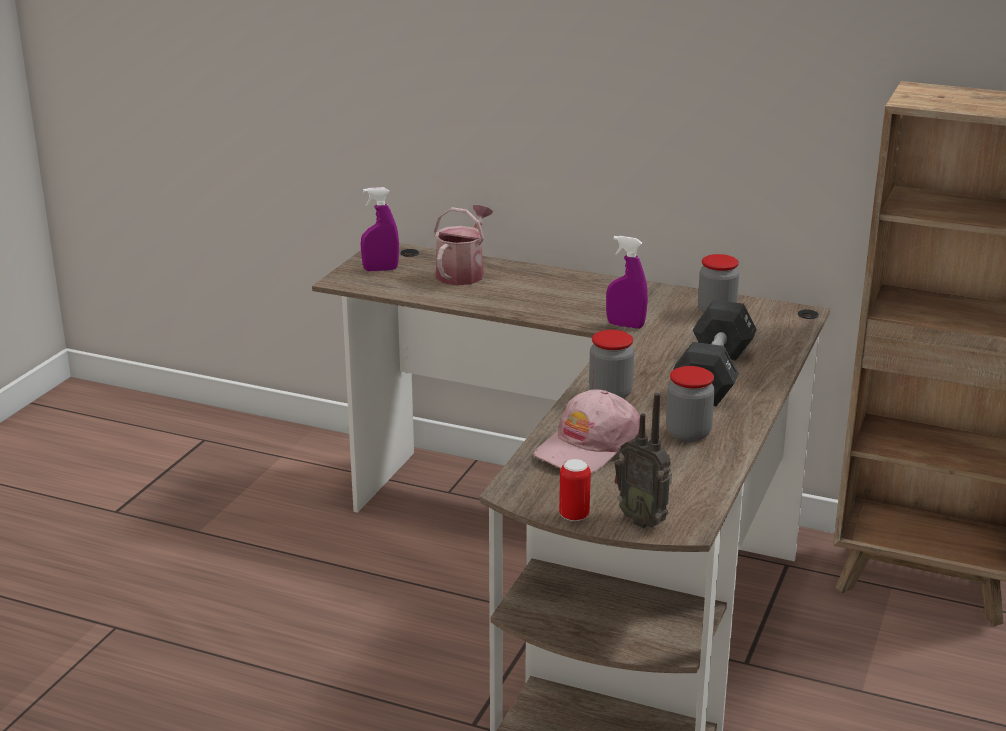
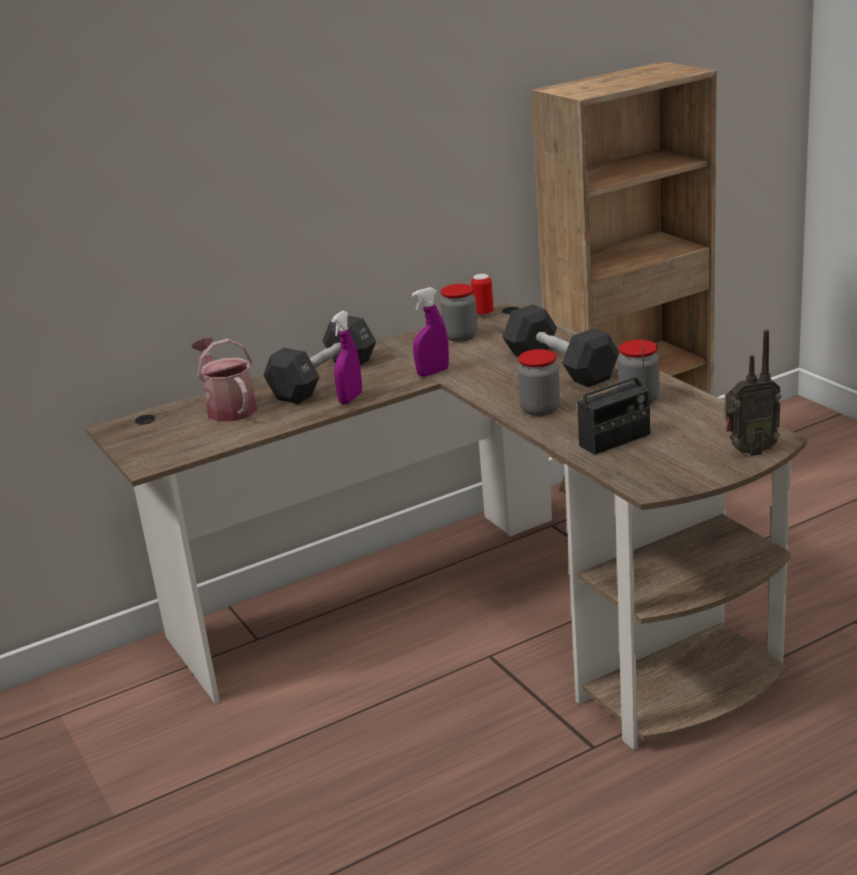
camera: 50 degrees left, 0 degrees up
(380, 269) = (157, 440): purple spray bottle -> purple spray bottle (350, 398)
(556, 288) = (323, 379): none -> black dumbbell
(574, 516) = (715, 474): can -> can (483, 313)
(588, 447) = (615, 440): pink cap -> radio

